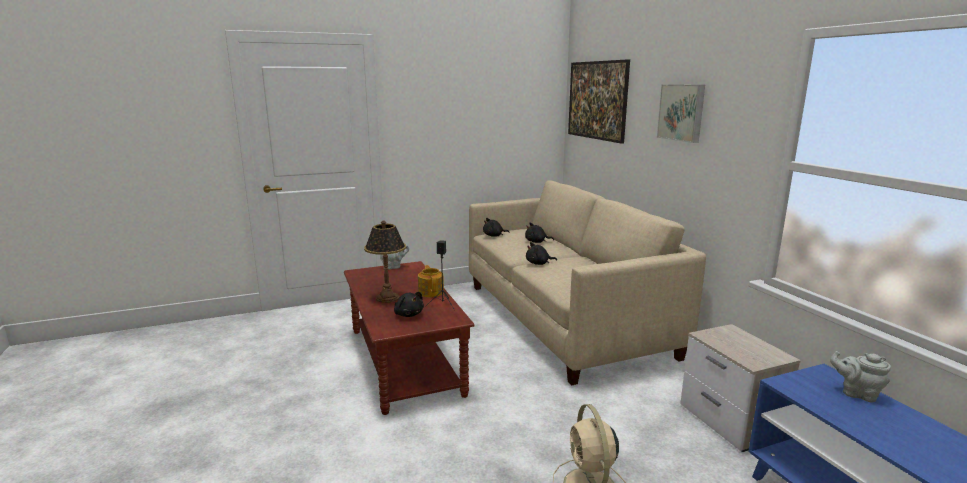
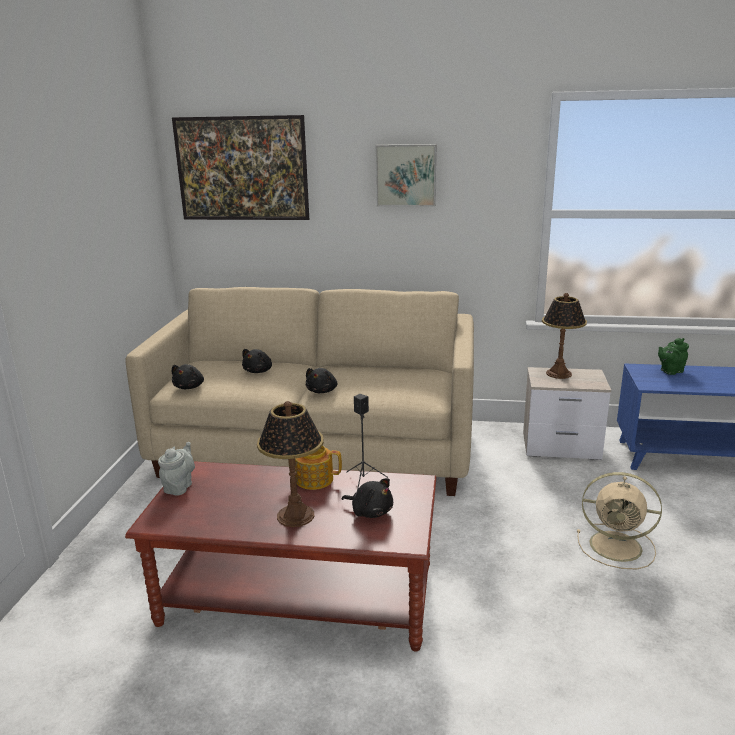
camera: 60 degrees left, 5 degrees up
(408, 314) = (370, 511): black plush toy -> black plush toy turned 45 degrees clockwise
(743, 340) = (559, 374): none -> table lamp
(856, 393) = (670, 371): grey teapot -> green teapot

